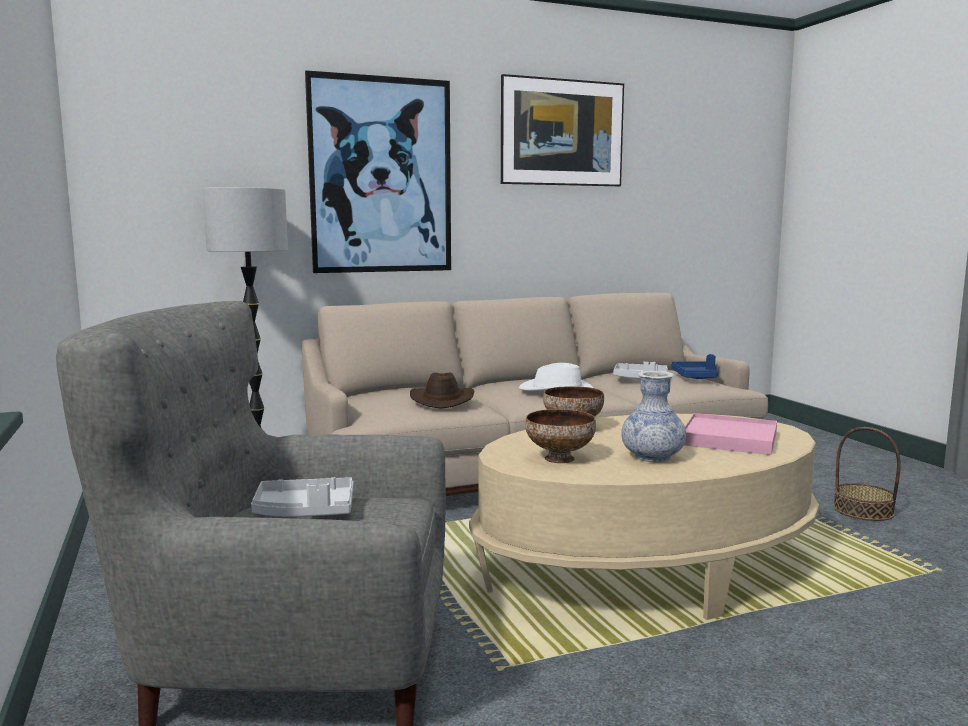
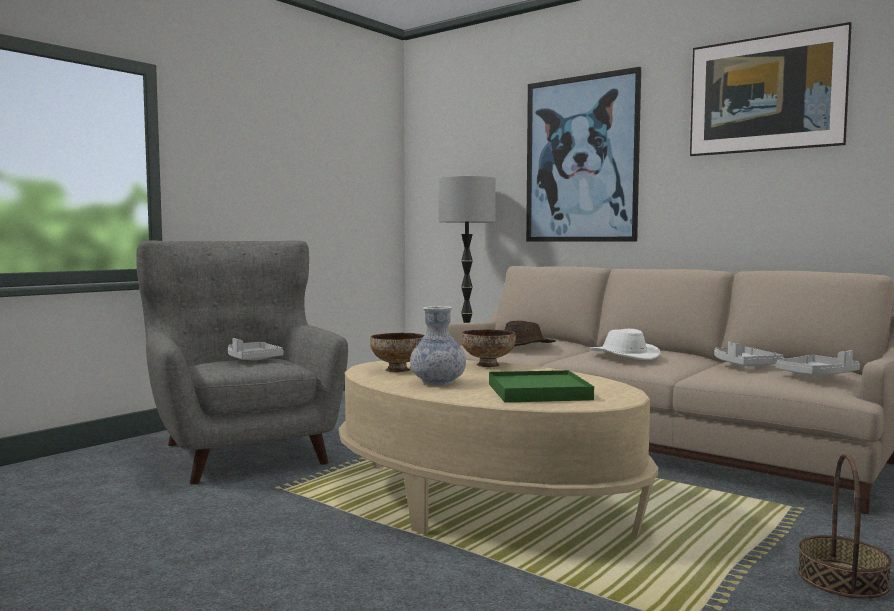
camera: 60 degrees right, 5 degrees down
(696, 377) = (817, 375): blue tray -> grey tray
(729, 439) = (538, 392): pink tray -> green tray

